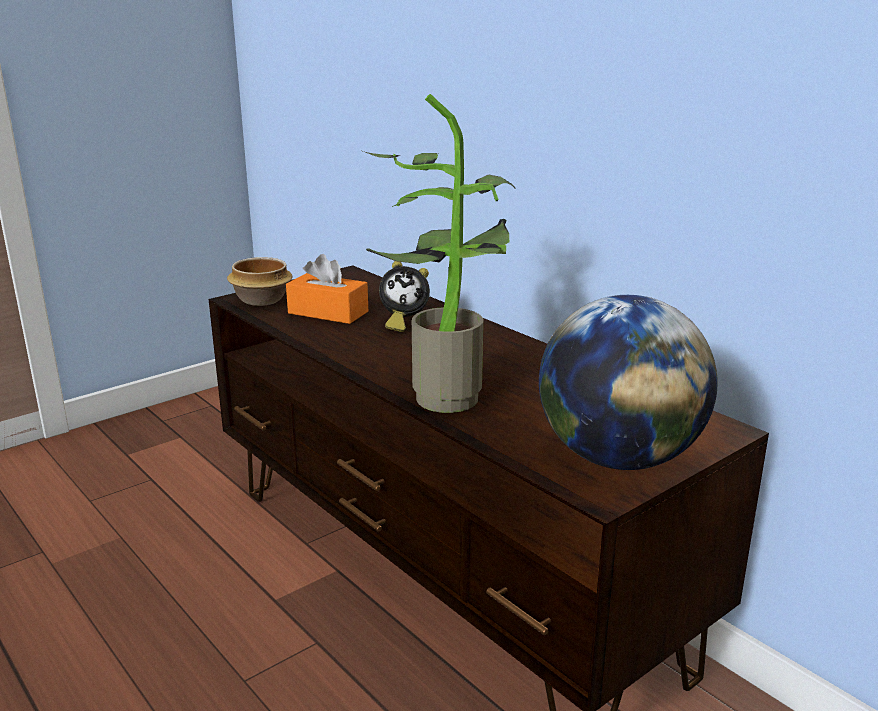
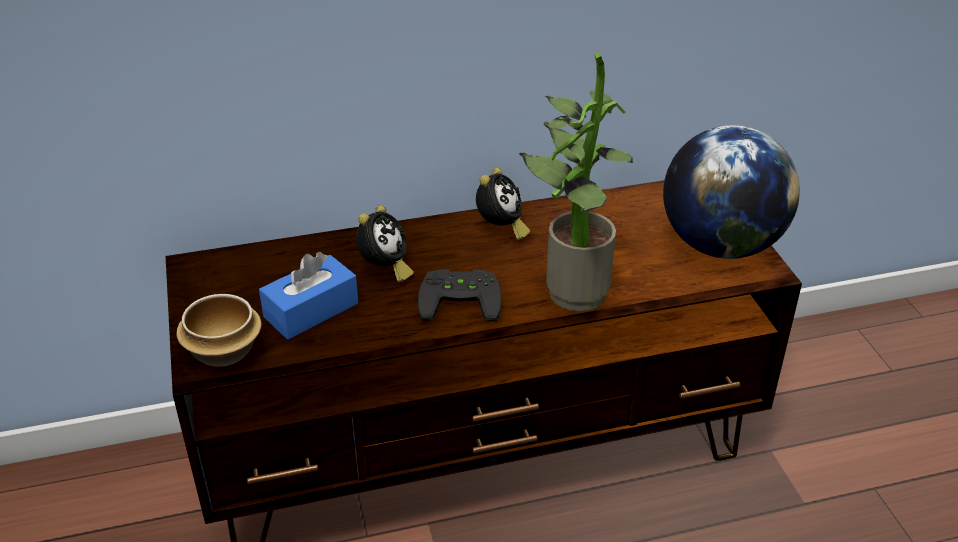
camera: 65 degrees left, 15 degrees up
(328, 312) = (311, 310): orange tissue box -> blue tissue box
(390, 355) = (461, 298): none -> black game controller
(510, 350) = (501, 229): none -> alarm clock

